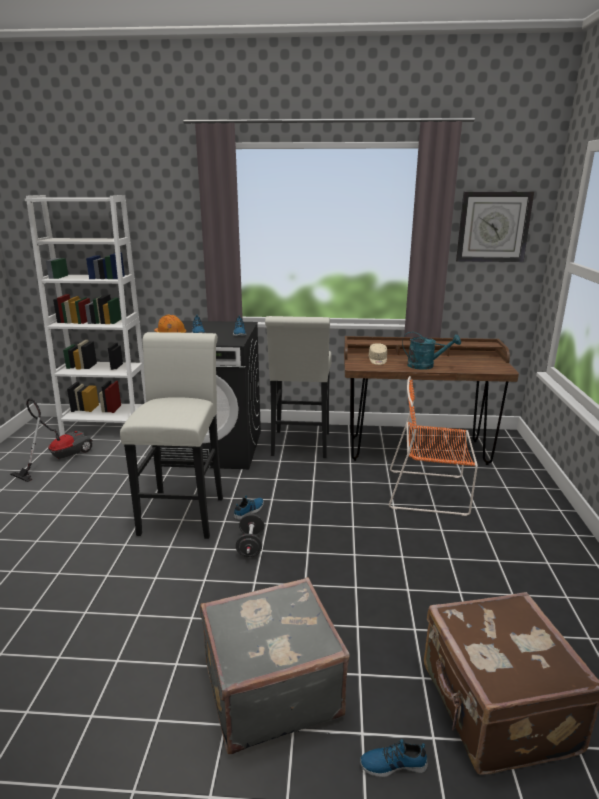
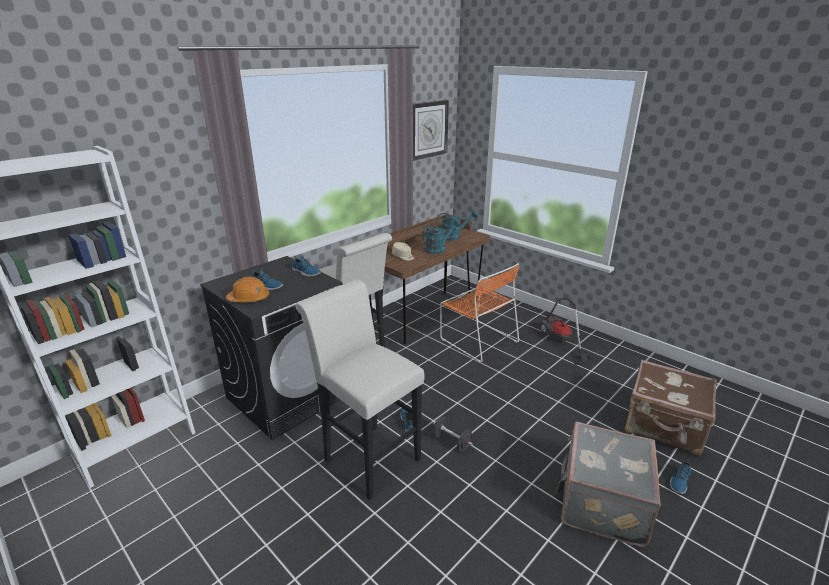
camera: 50 degrees left, 5 degrees up
(59, 457) = (142, 505): vacuum cleaner -> vacuum cleaner (559, 341)
(430, 492) = (477, 339): orange chair -> orange chair turned 90 degrees counterclockwise
(471, 362) = (454, 236): none -> turquoise watering can

